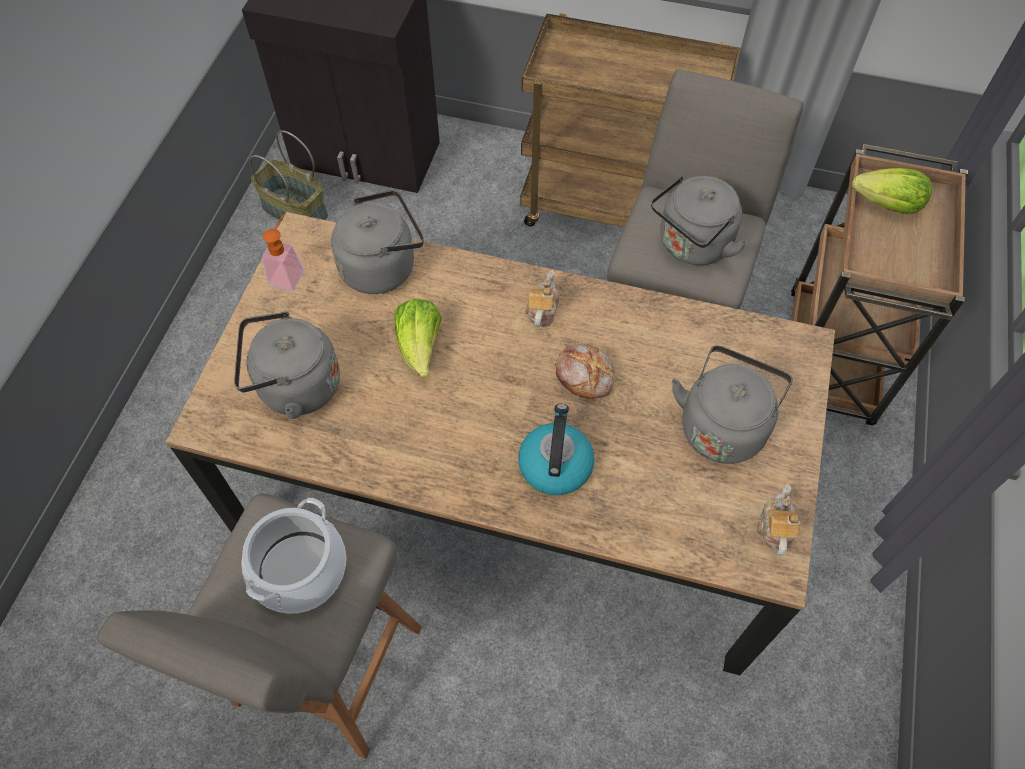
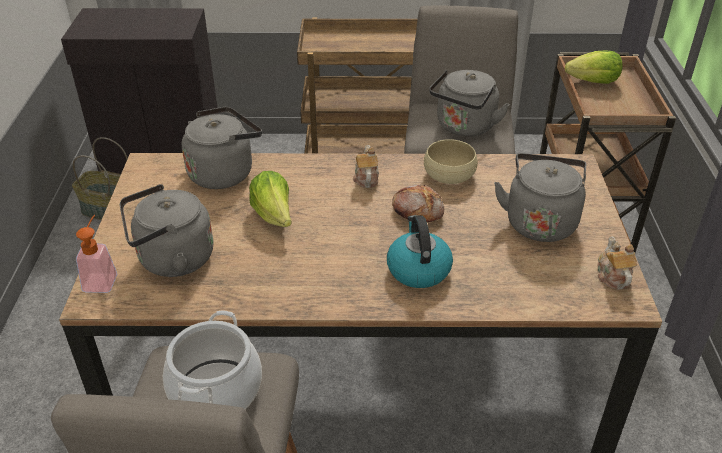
camera: 15 degrees left, 20 degrees down
(289, 273) = (144, 189): soap dispenser -> soap dispenser (102, 279)
(642, 326) = (449, 174): none -> beige bowl

